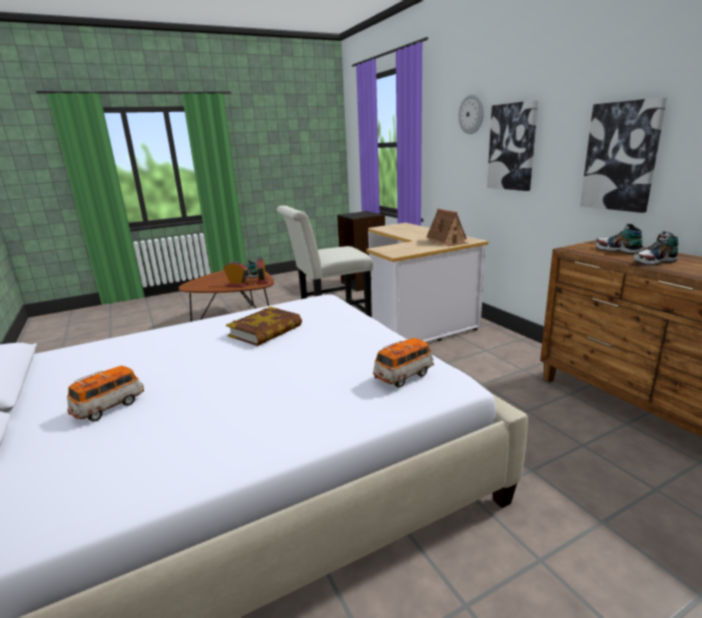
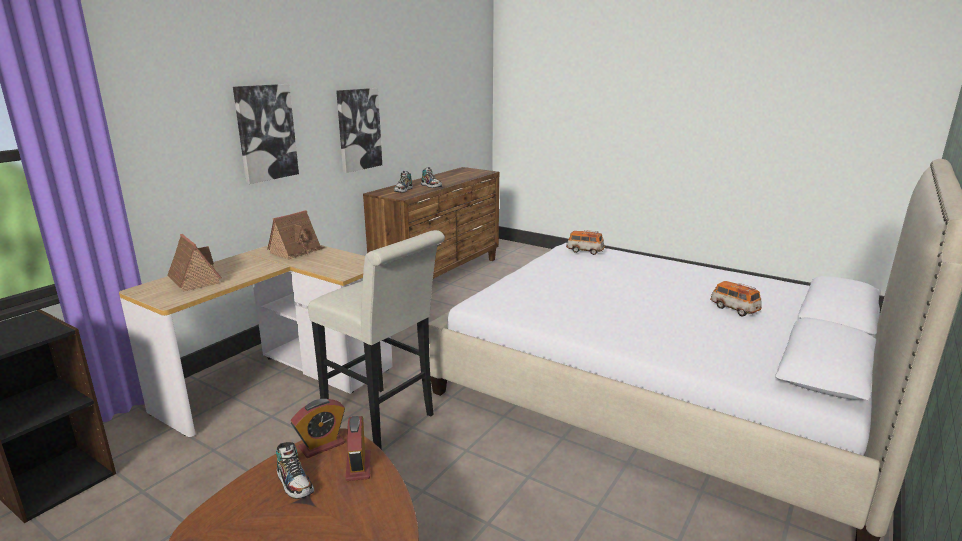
camera: 120 degrees left, 0 degrees up
(109, 407) = (734, 309): toy car -> toy car turned 45 degrees clockwise
(266, 331) = (579, 302): book -> none
(407, 229) = (194, 280): none -> toy house
(471, 114) = (194, 96): wall clock -> none

